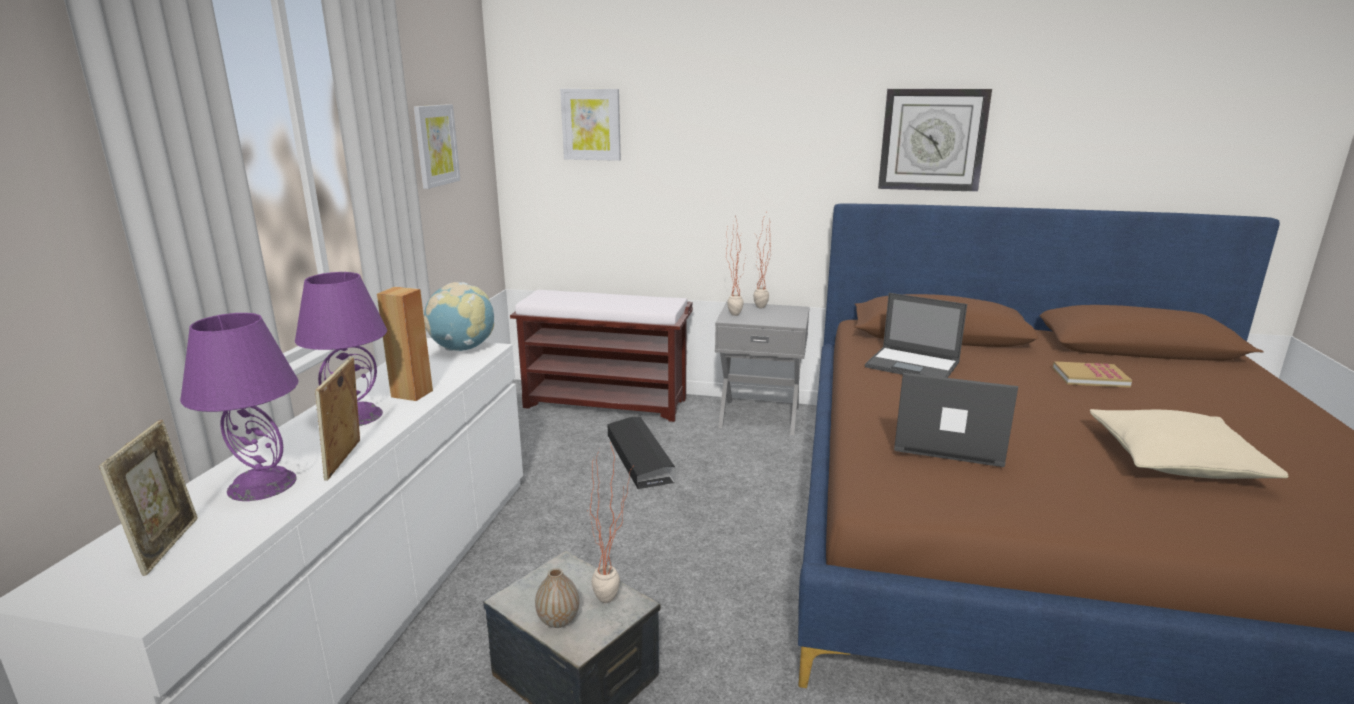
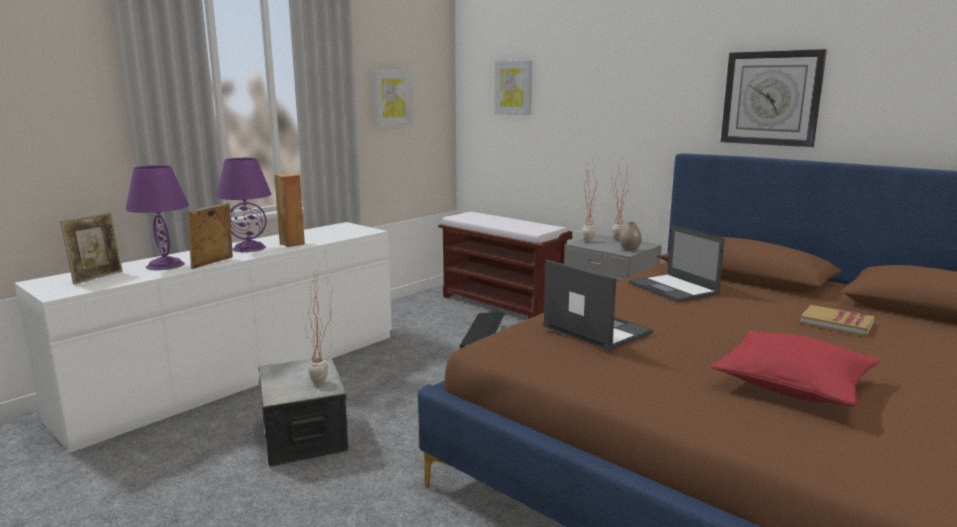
camera: 30 degrees right, 5 degrees down
(462, 349) = (355, 229): globe -> none
(558, 620) = (281, 384): vase -> vase (629, 249)
(1175, 462) = (792, 385): beige pillow -> red pillow

